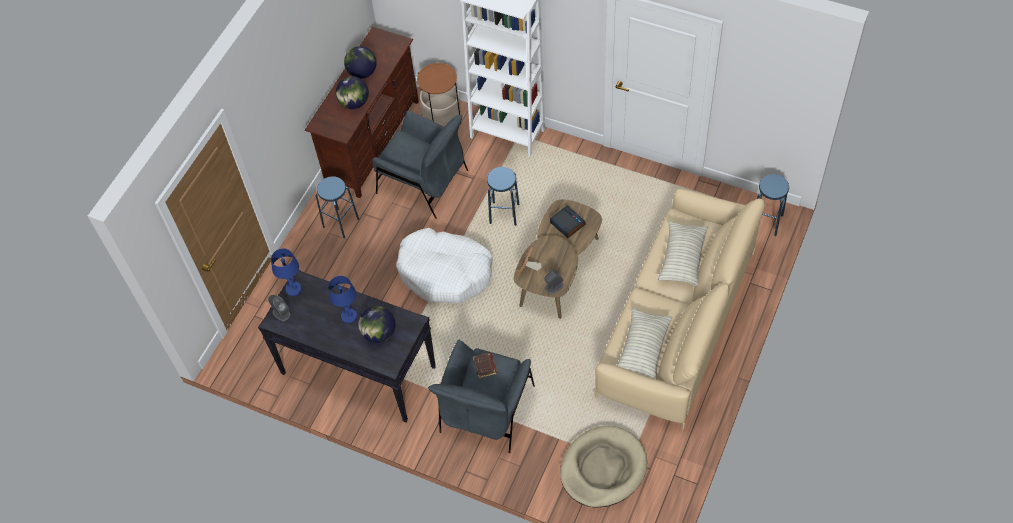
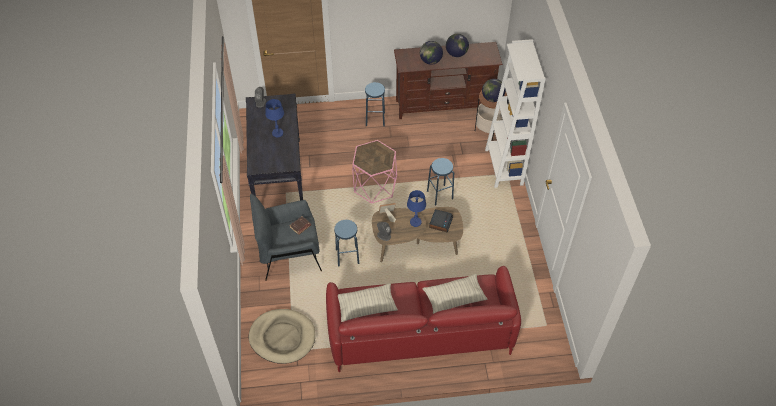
camera: 55 degrees right, 5 degrees down
(293, 289) = (280, 100): blue table lamp -> blue table lamp (415, 222)
(379, 333) = (274, 152): globe -> globe (492, 98)
(423, 182) = (433, 143): grey armchair -> none
(445, 272) = (374, 186): white dog bed -> pink side table
(676, 324) = (420, 331): beige sofa -> red sofa
(766, 222) = (545, 351): blue stool -> blue stool (347, 256)

